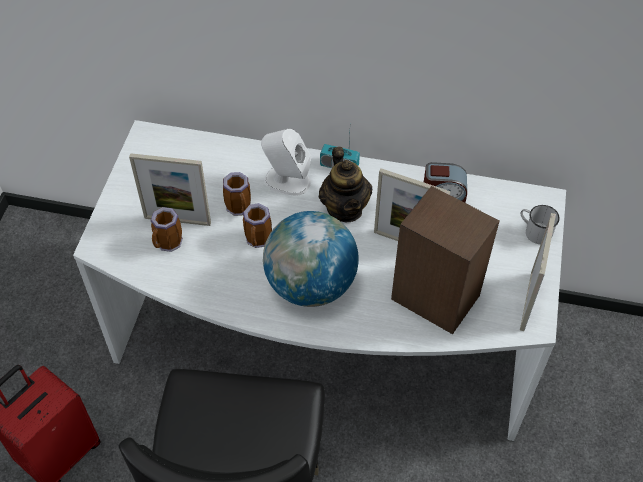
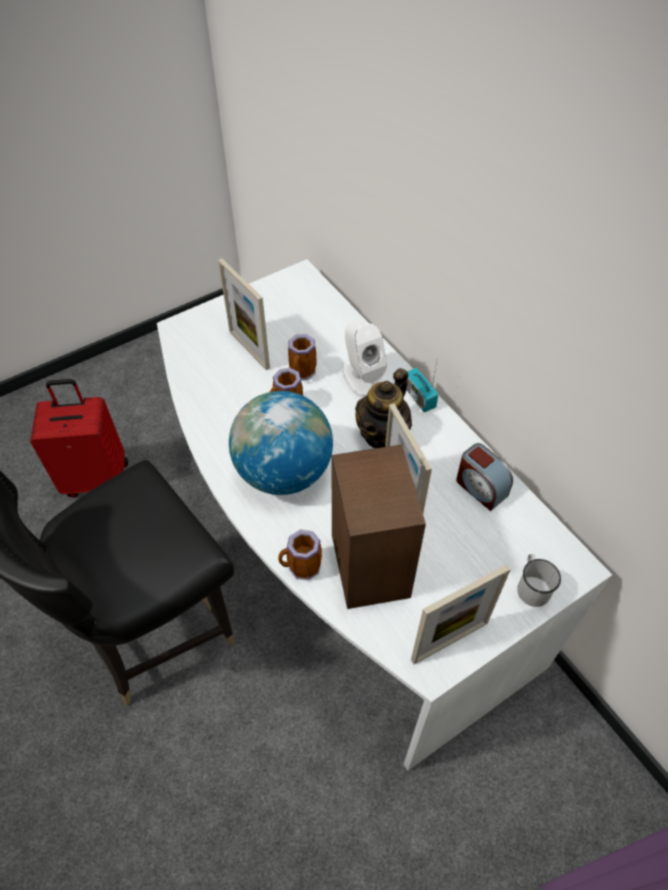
camera: 45 degrees right, 0 degrees up
(168, 244) = (223, 362): mug -> mug (302, 569)

